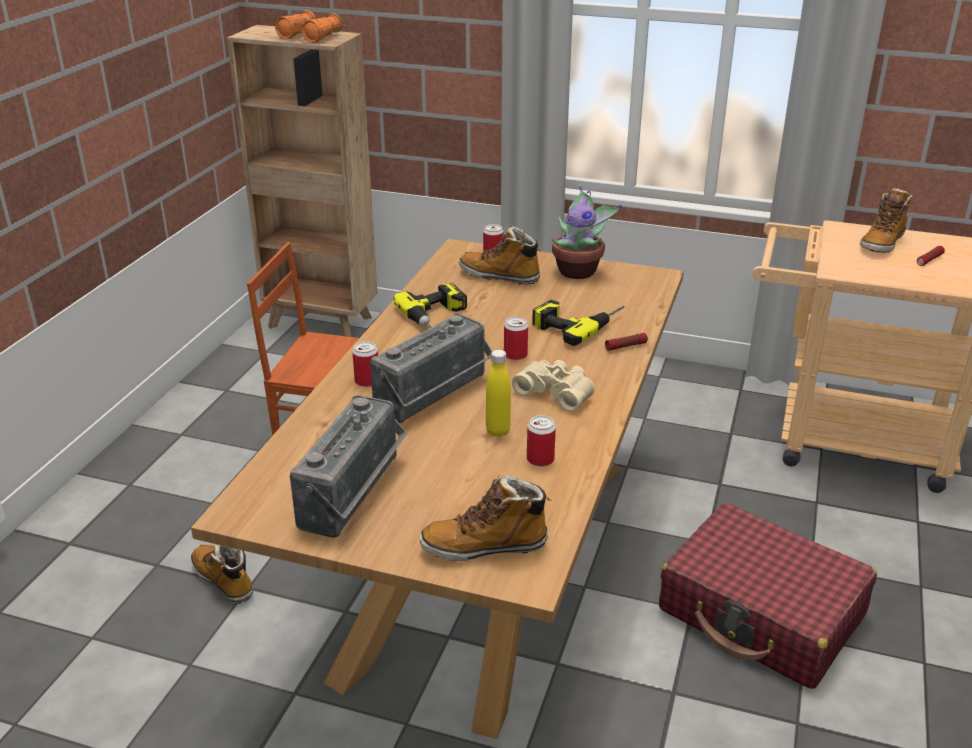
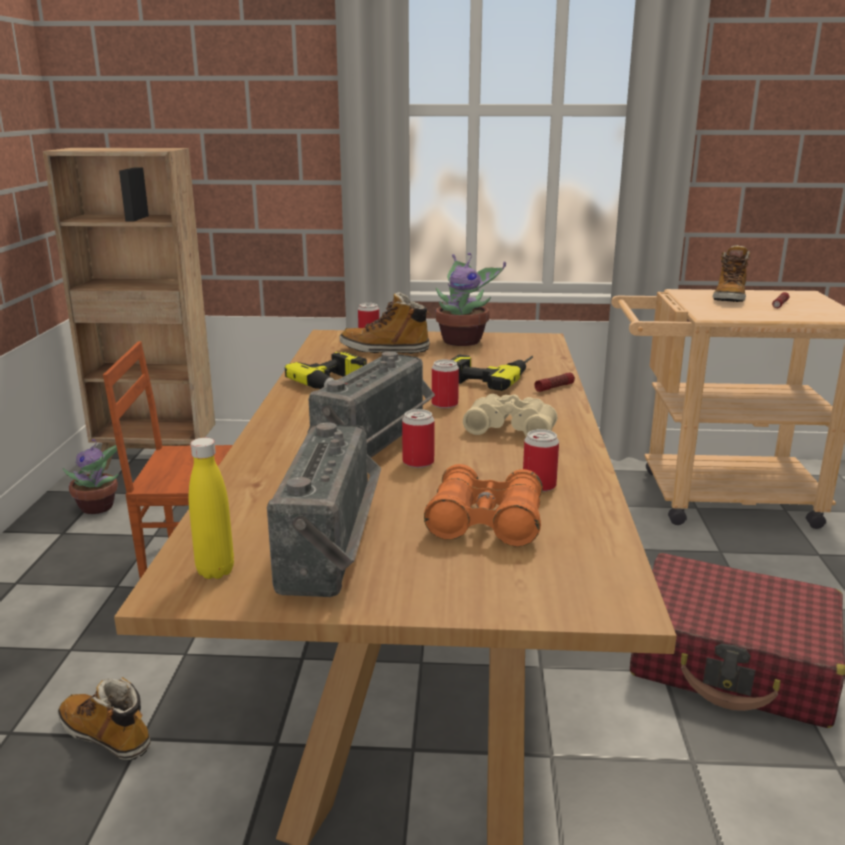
camera: 15 degrees left, 10 degrees down
(260, 368) = (98, 508): none -> potted plant
(310, 36) = (135, 149): orange binoculars -> orange binoculars (486, 523)
(367, 381) = (288, 441): can -> can (418, 462)
(485, 546) = (537, 577): boot -> none
(498, 431) = (472, 467): yellow bottle -> yellow bottle (215, 571)

